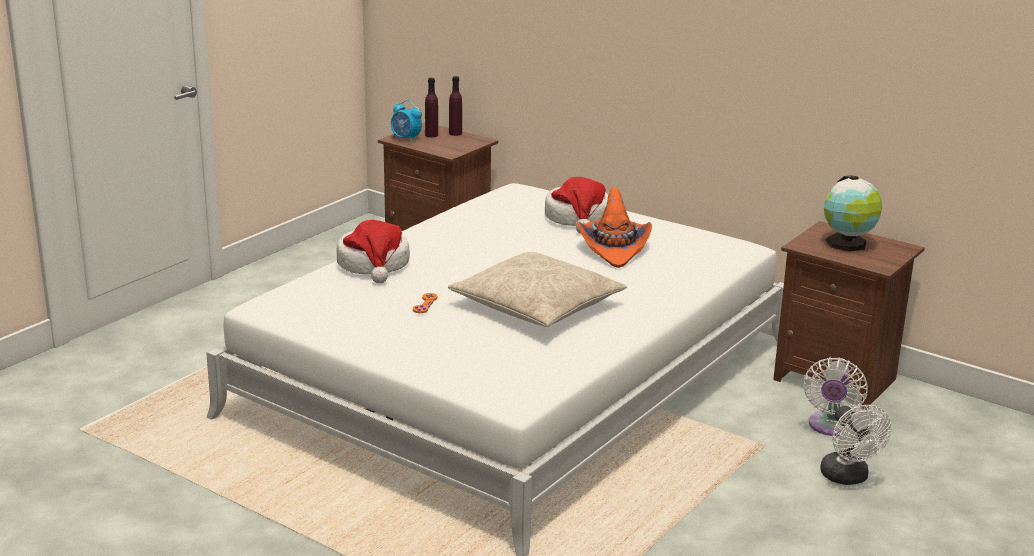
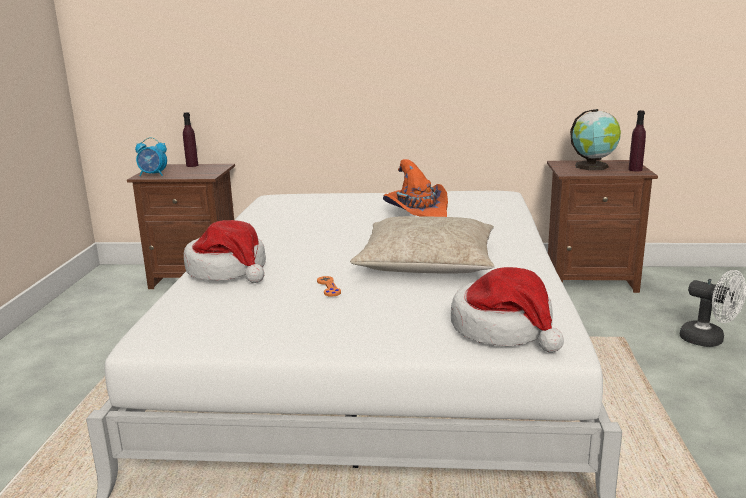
camera: 30 degrees left, 5 degrees down
(431, 135) = (173, 169): purple bottle -> purple bottle (635, 170)
(578, 218) = (354, 202): hat -> hat (504, 329)
(830, 427) = (639, 310): white fan -> none

